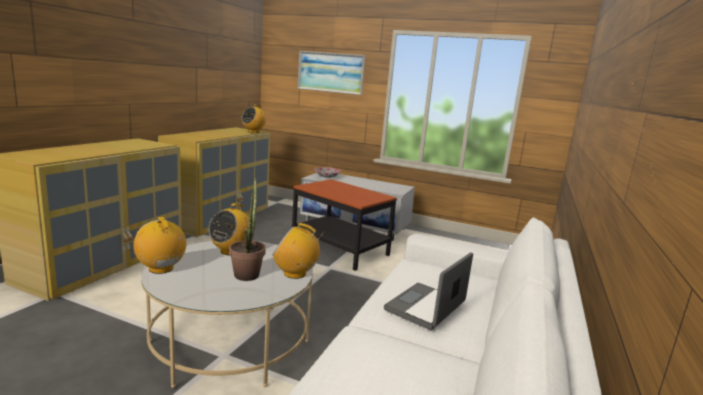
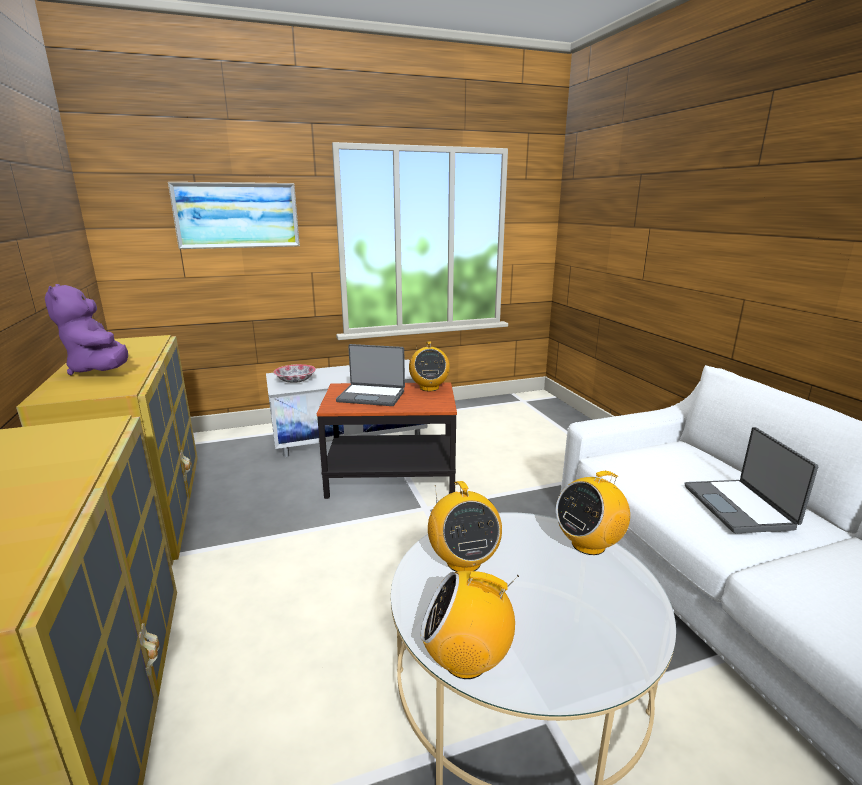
camera: 40 degrees left, 5 degrees up
(208, 134) = (101, 370): none -> purple plush toy
(247, 272) = (555, 580): potted plant -> none
(253, 131) = (151, 341): radio -> radio (429, 388)
(336, 188) = (372, 396): none -> laptop

